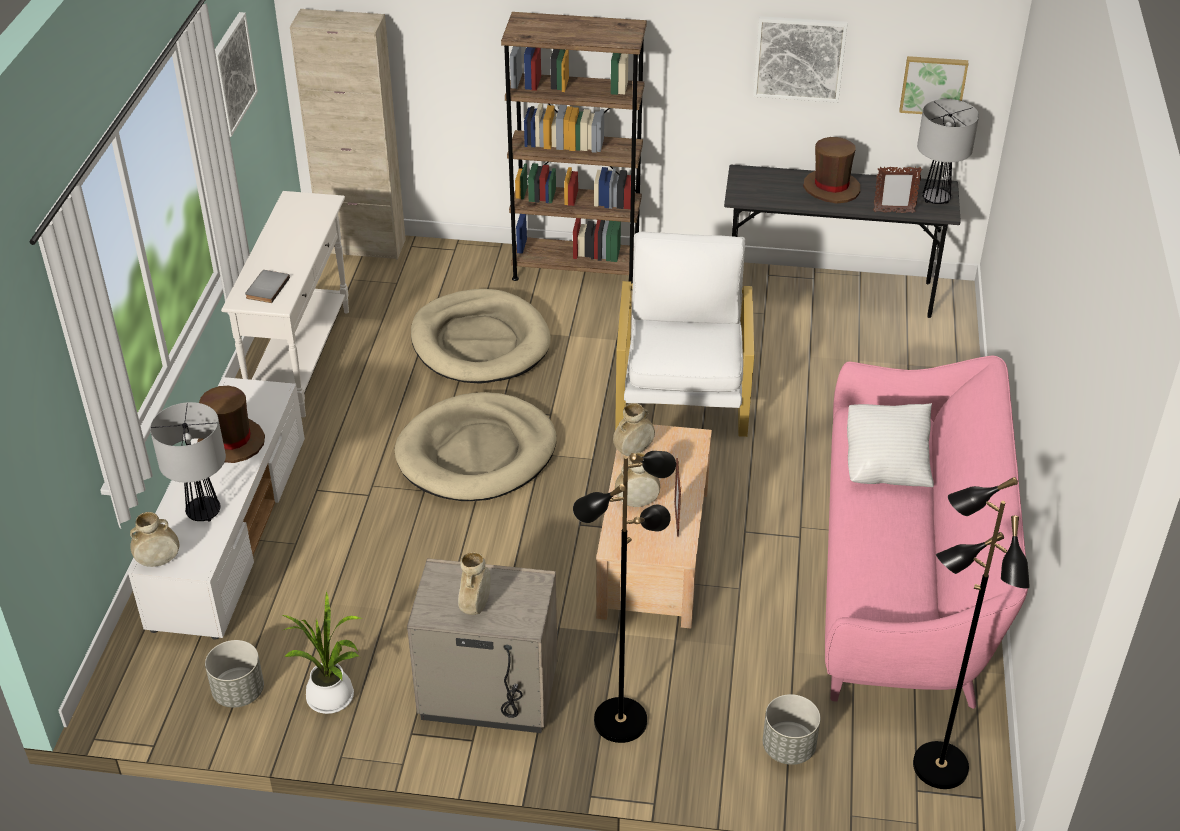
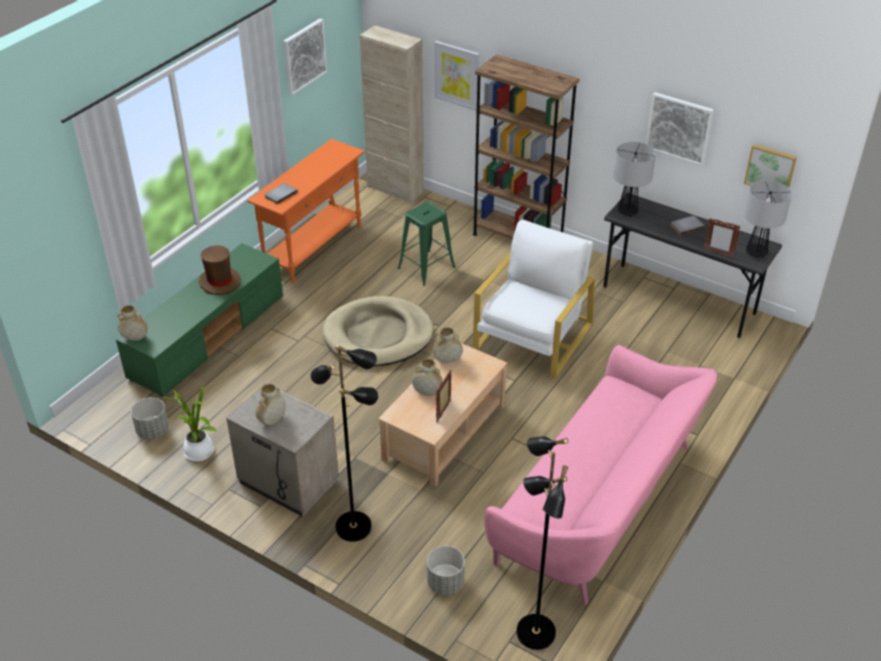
camera: 25 degrees right, 0 degrees up
(204, 512) = (177, 318): table lamp -> table lamp (628, 212)
(229, 530) = (208, 336): white tv stand -> green tv stand
(301, 359) = (314, 248): white console table -> orange console table
(445, 56) = (457, 75): none -> picture
(480, 342) = (426, 268): beige dog bed -> green stool
(831, 188) = (686, 226): brown hat -> grey book
(886, 467) = (606, 422): white pillow -> none

